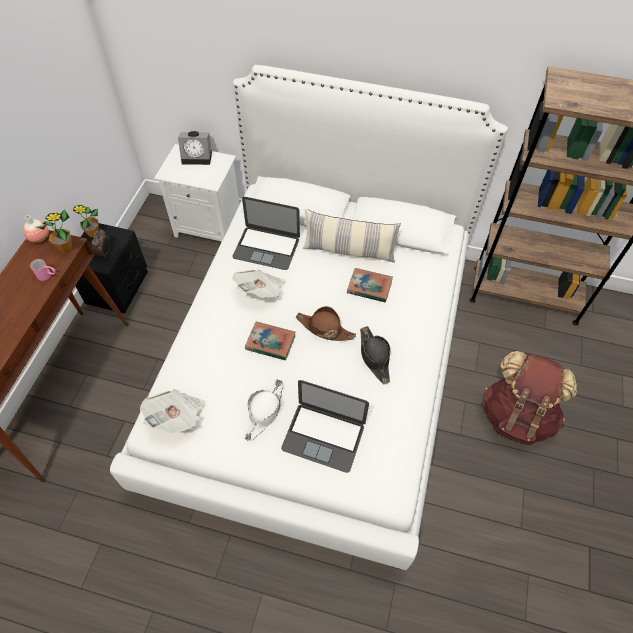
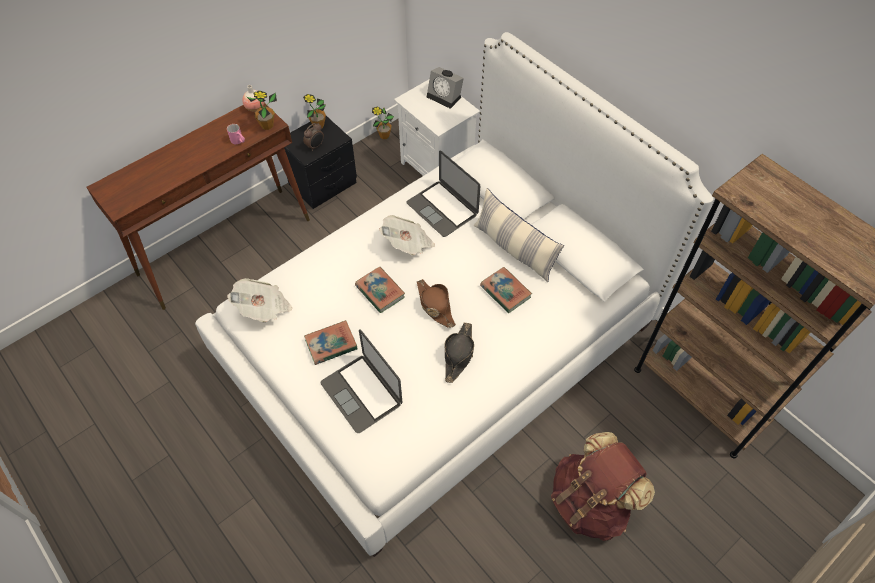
camera: 35 degrees right, 0 degrees up
(143, 222) = (384, 136): none -> potted plant
(264, 412) = (331, 344): white hat -> book

